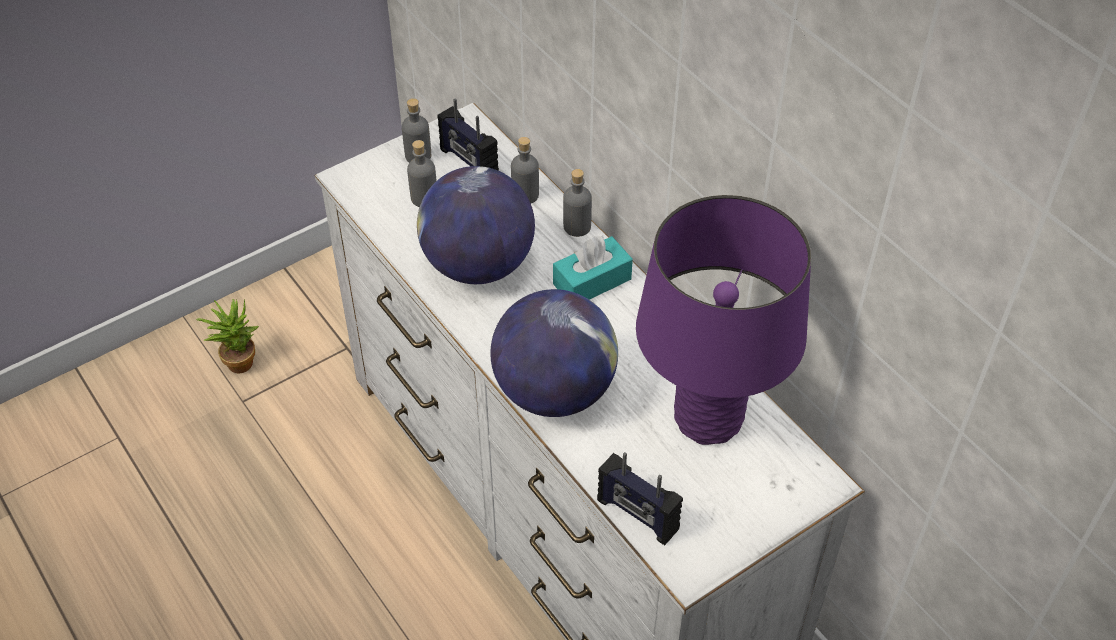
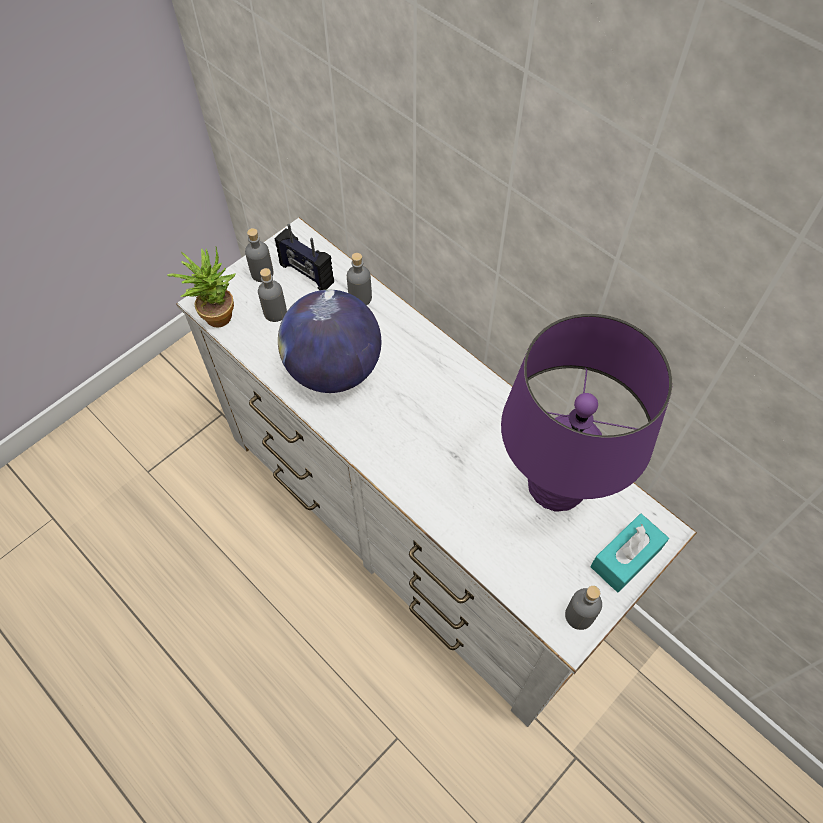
camera: 10 degrees left, 10 degrees up
(238, 360) = (137, 437): potted plant -> potted plant (215, 313)
(554, 391) = (422, 480): globe -> none
(577, 226) = (409, 321): grey bottle -> grey bottle (579, 615)
(592, 281) = (432, 371): turquoise tissue box -> turquoise tissue box (625, 557)
(637, 515) = (516, 588): radio -> none

